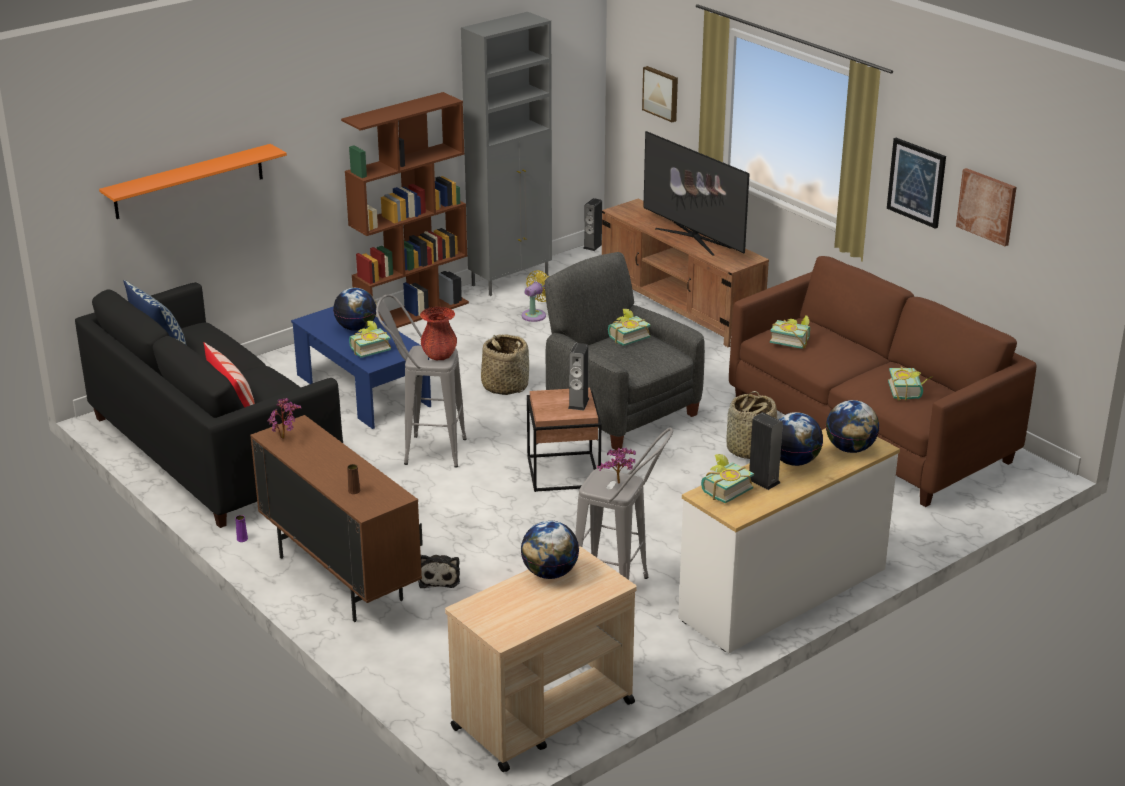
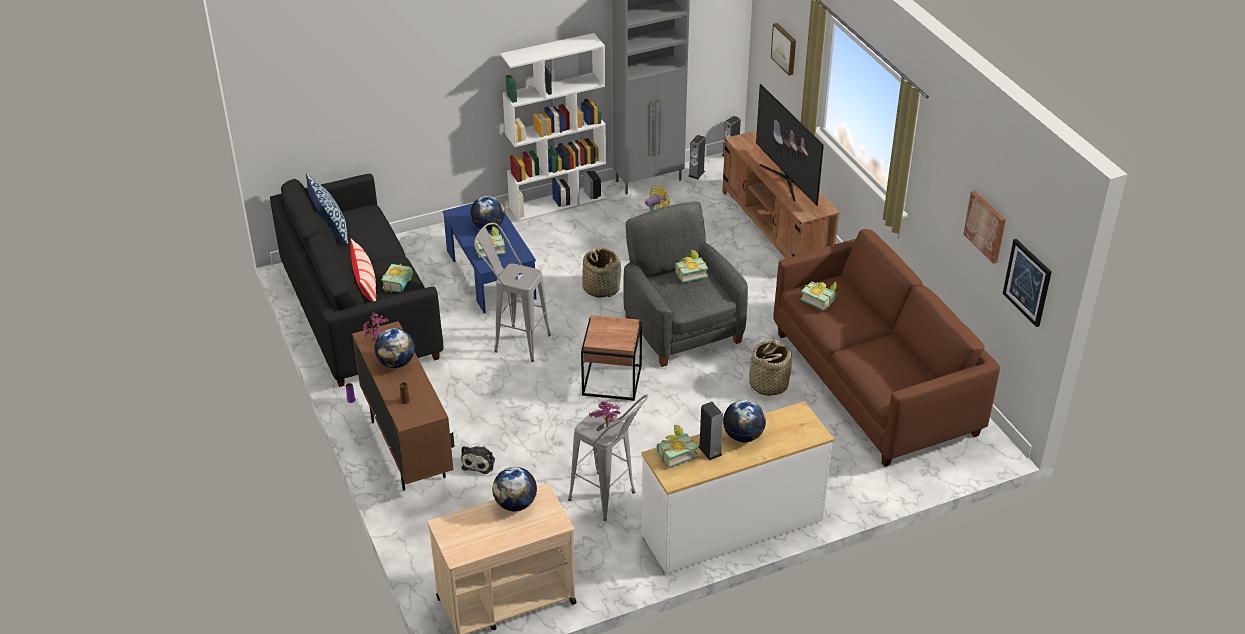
camera: 15 degrees right, 10 degrees up
(189, 181) = (367, 98): orange shelf -> none
(412, 313) = (558, 203): brown bookcase -> white bookcase
(439, 355) = (525, 276): red vase -> none
(578, 403) = (623, 334): speaker -> speaker (696, 174)
(850, 449) = (793, 432): globe -> globe (396, 363)
(909, 392) = (891, 369): book -> book (401, 285)
(916, 182) = (942, 188): picture -> picture (1027, 282)

